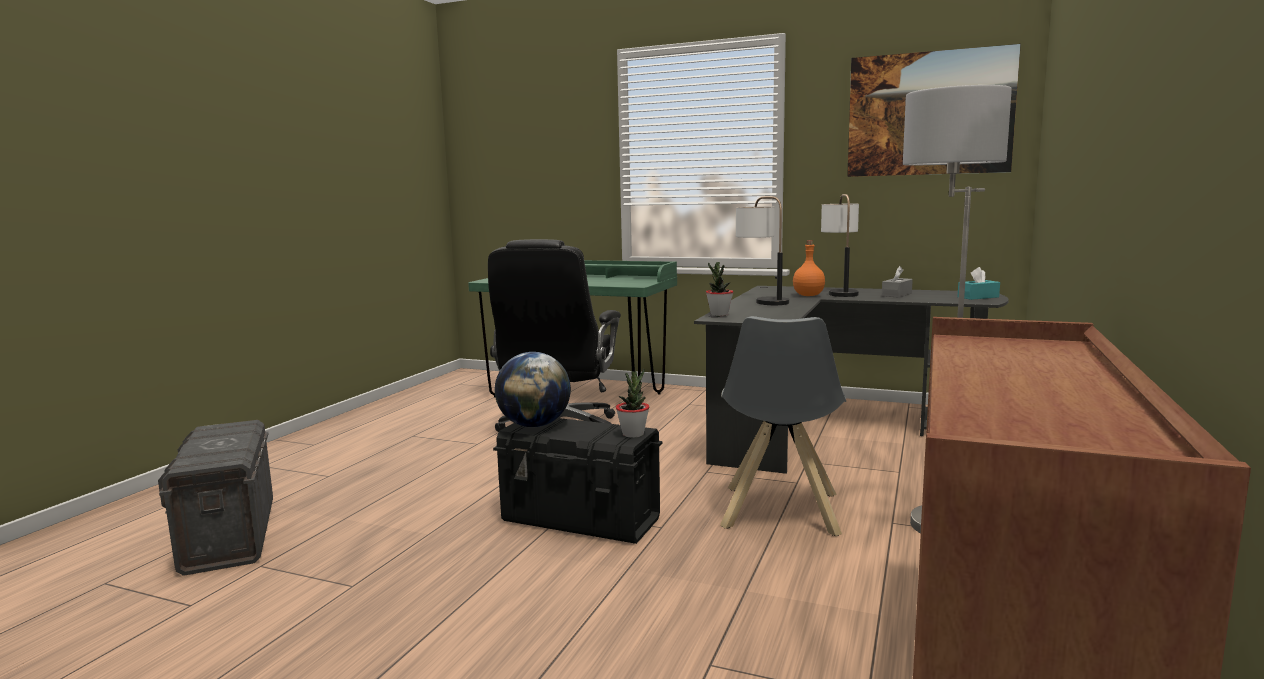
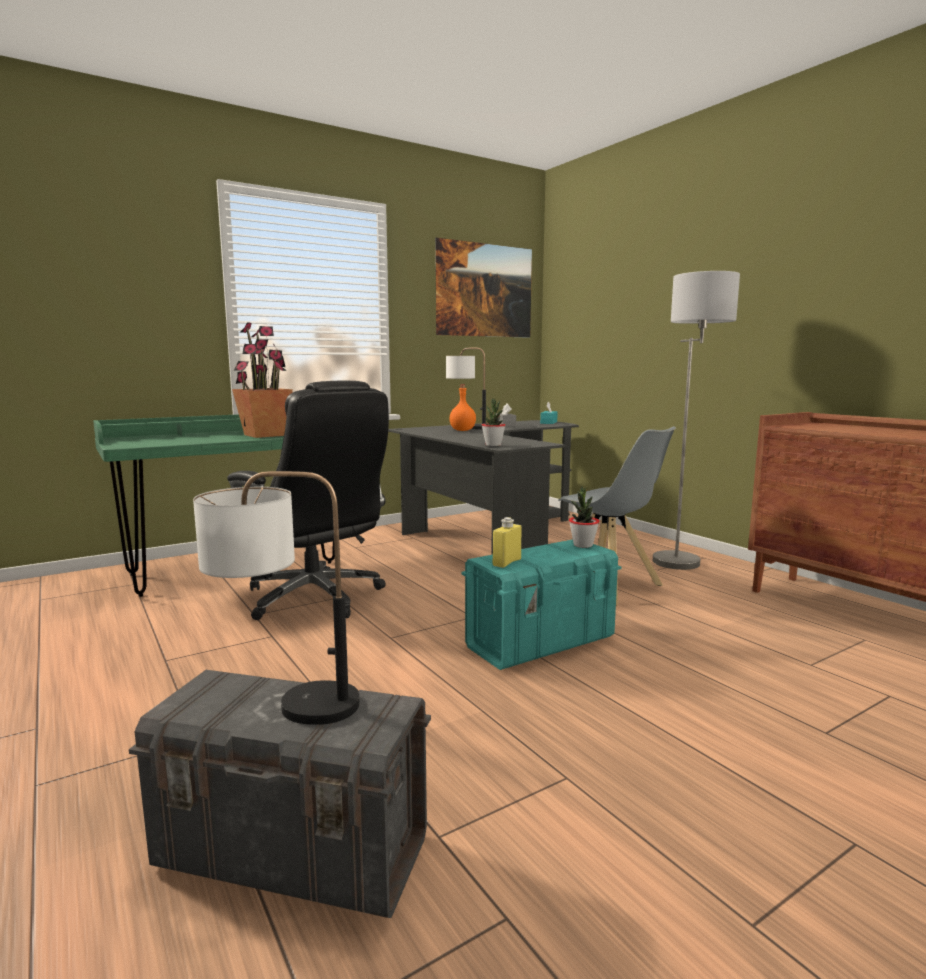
camera: 55 degrees left, 0 degrees up
(534, 425) = (507, 562): globe -> yellow bottle
(581, 520) = (541, 641): black storage box -> turquoise storage box
(595, 281) = (265, 435): none -> potted plant
(761, 301) = (457, 436): table lamp -> table lamp (283, 703)

